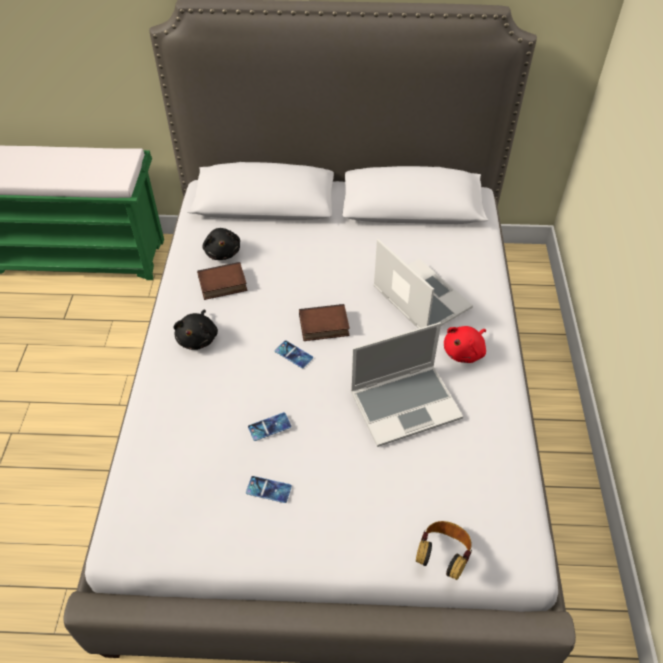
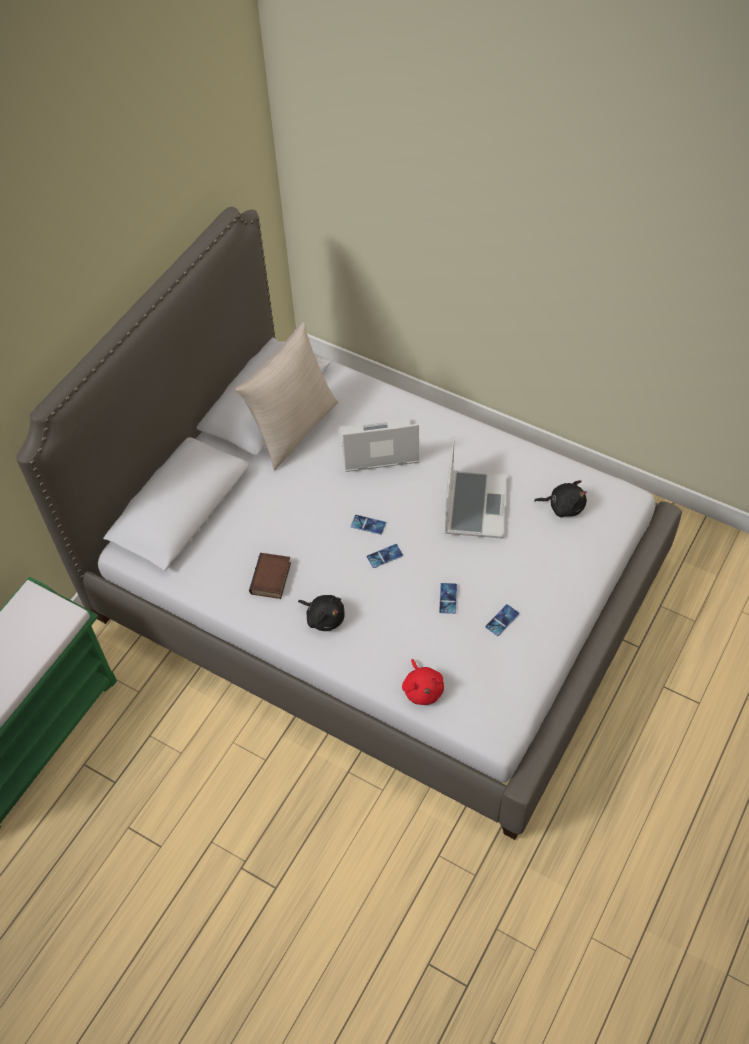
camera: 60 degrees left, 5 degrees up
(222, 252) = (228, 564): black plush toy -> black plush toy (563, 506)
(323, 327) = (368, 524): book -> phone
(397, 232) = (293, 428): none -> beige pillow
(442, 555) = (604, 540): headphones -> none
(465, 352) = (448, 446): red plush toy -> red plush toy (423, 689)

